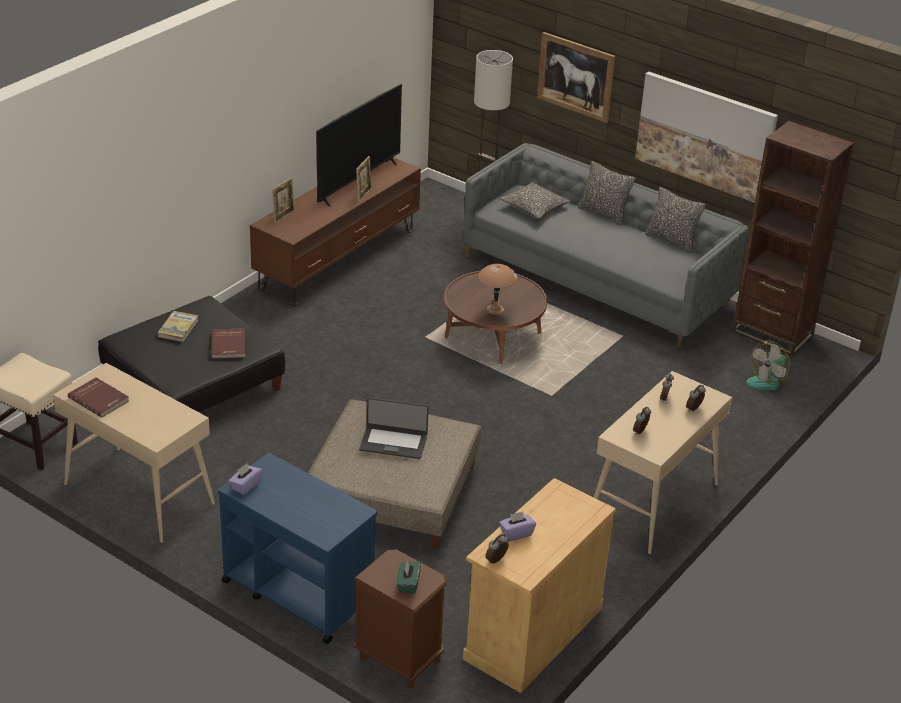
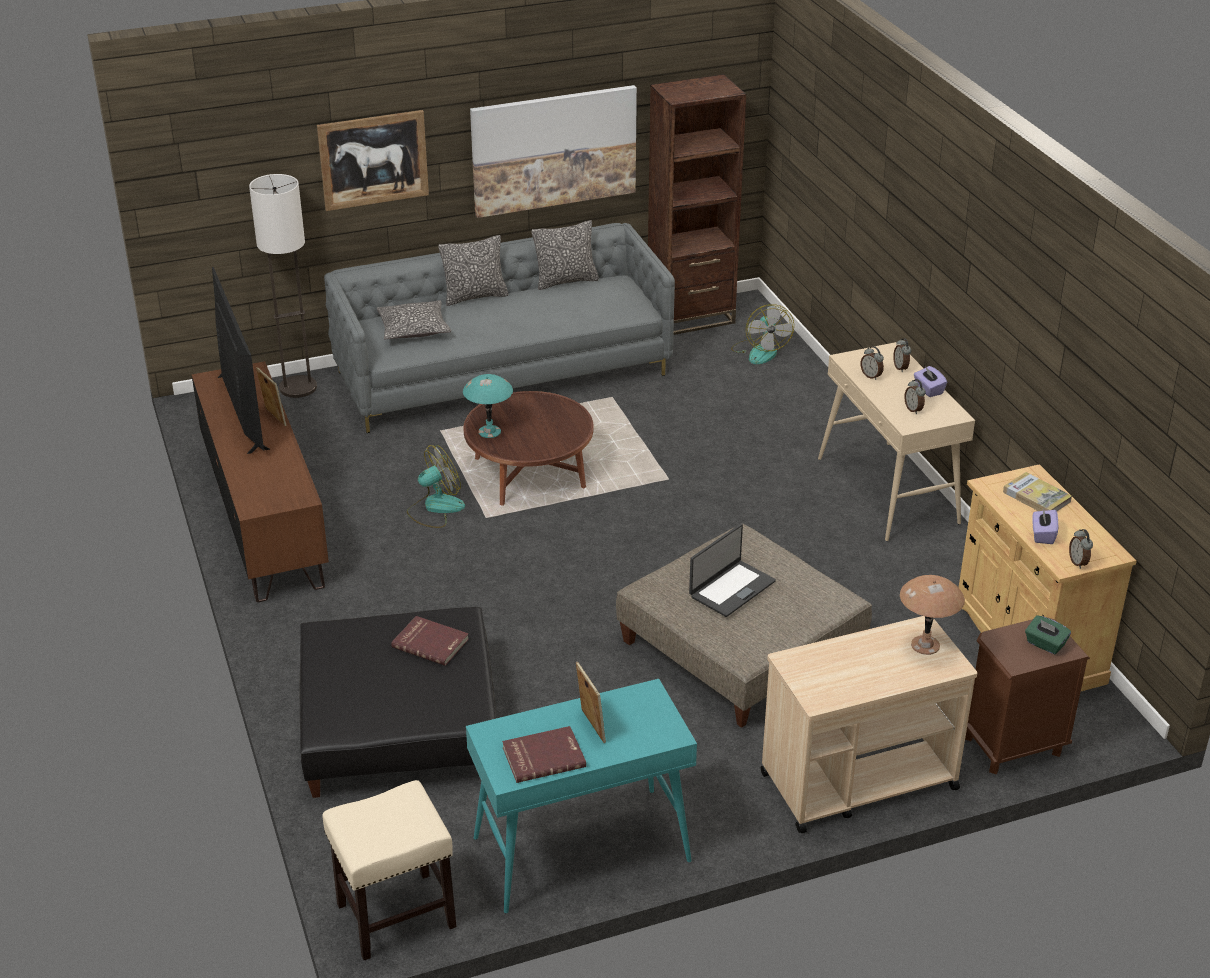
camera: 55 degrees left, 0 degrees up
(138, 494) = (580, 851): beige console table -> turquoise console table
(178, 328) = (354, 670): book -> book (1036, 497)
(245, 486) = (819, 692): purple tissue box -> purple tissue box (928, 390)
(283, 216) = (251, 489): picture frame -> picture frame (591, 726)
(297, 592) = (857, 781): blue cart -> beige cart
(414, 314) = (435, 508): none -> fan
(471, 286) = (489, 432): none -> turquoise table lamp
(495, 309) = (549, 434): brown table lamp -> brown table lamp (925, 645)

